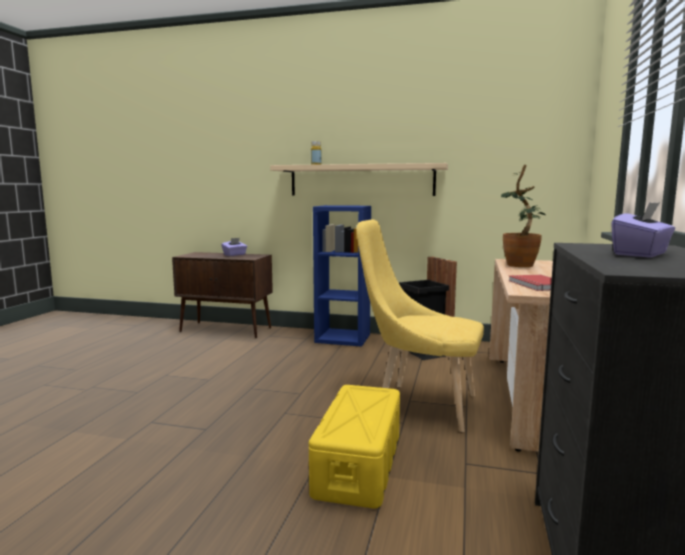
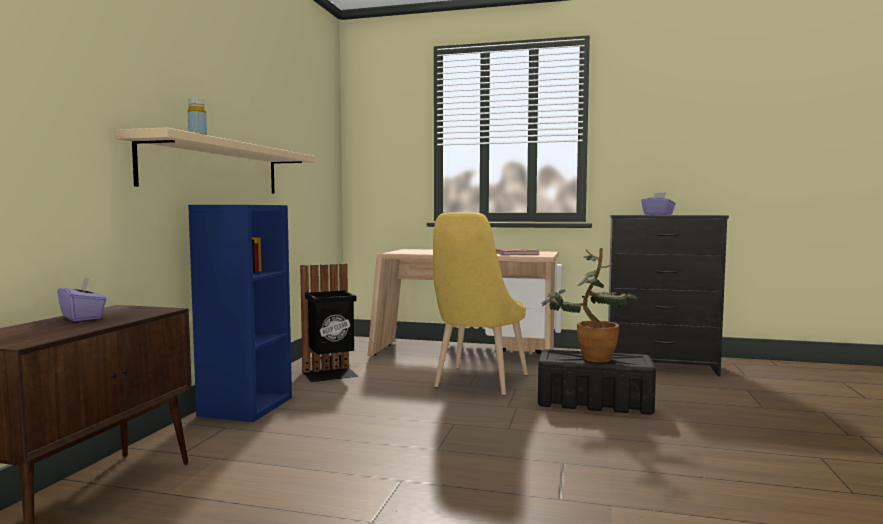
camera: 90 degrees left, 5 degrees down
(358, 465) = (595, 402): yellow storage box -> black storage box
(522, 264) = (421, 252): potted plant -> potted plant (590, 357)

